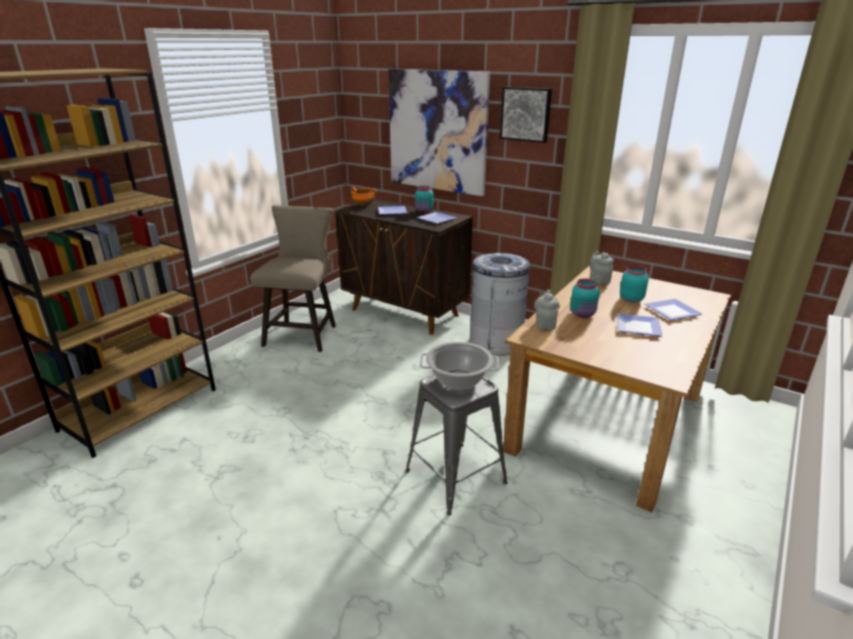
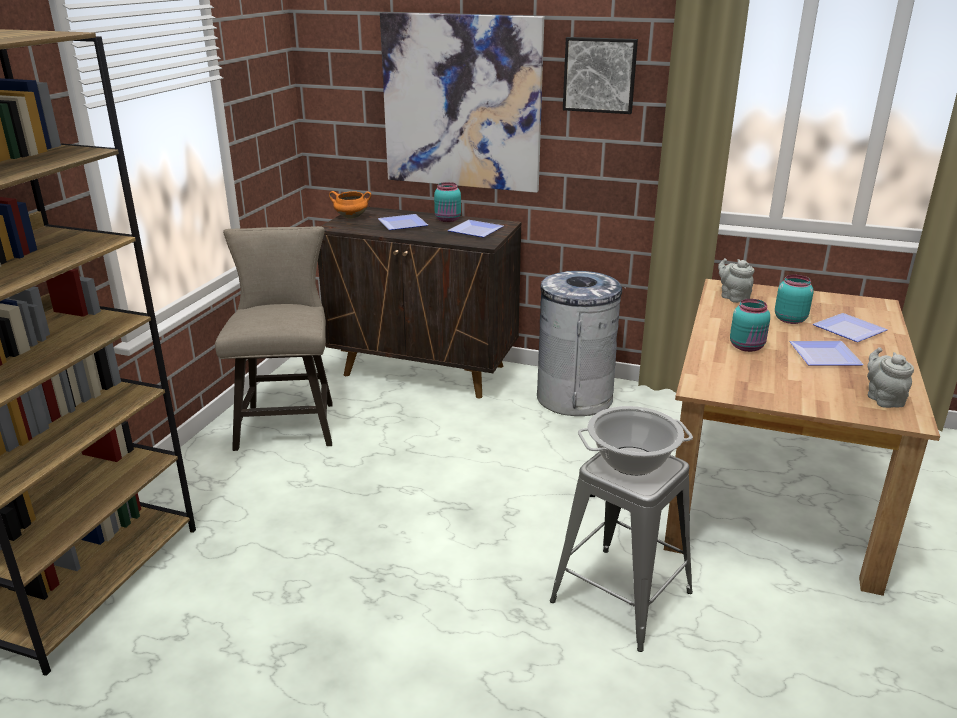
camera: 15 degrees left, 0 degrees up
(545, 324) = (711, 366): grey teapot -> grey teapot (883, 399)

